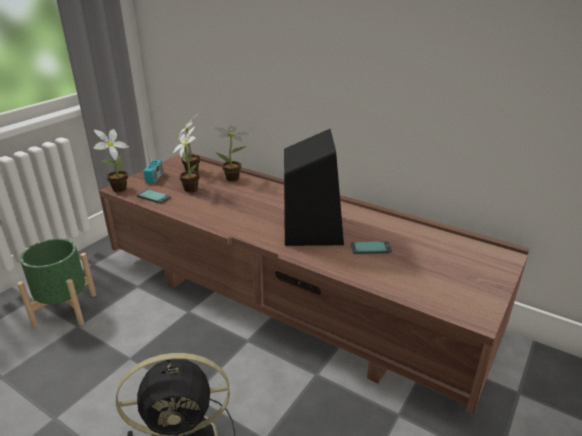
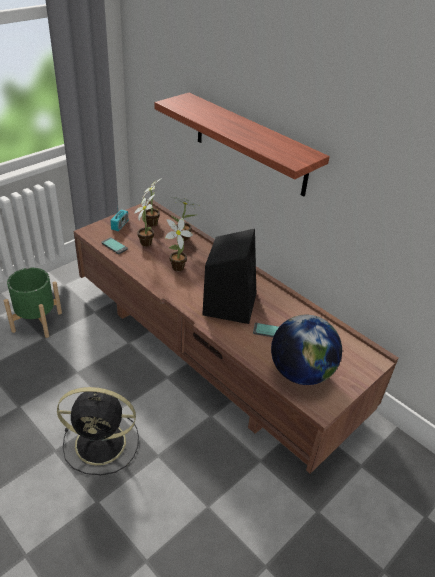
camera: 10 degrees right, 10 degrees up
(117, 190) = (87, 233): potted plant -> potted plant (176, 268)
(302, 44) = (250, 144): none -> shelf
(430, 283) = (300, 372): none -> globe

